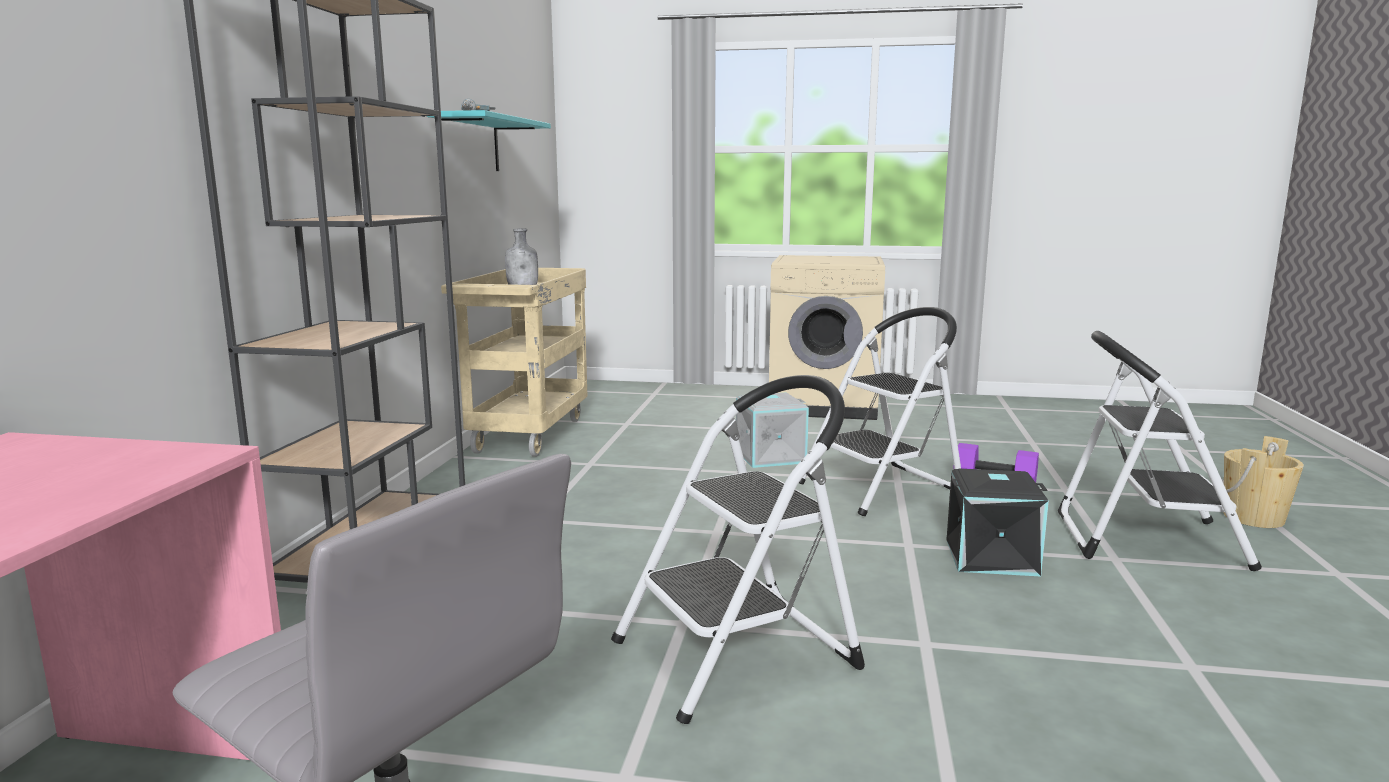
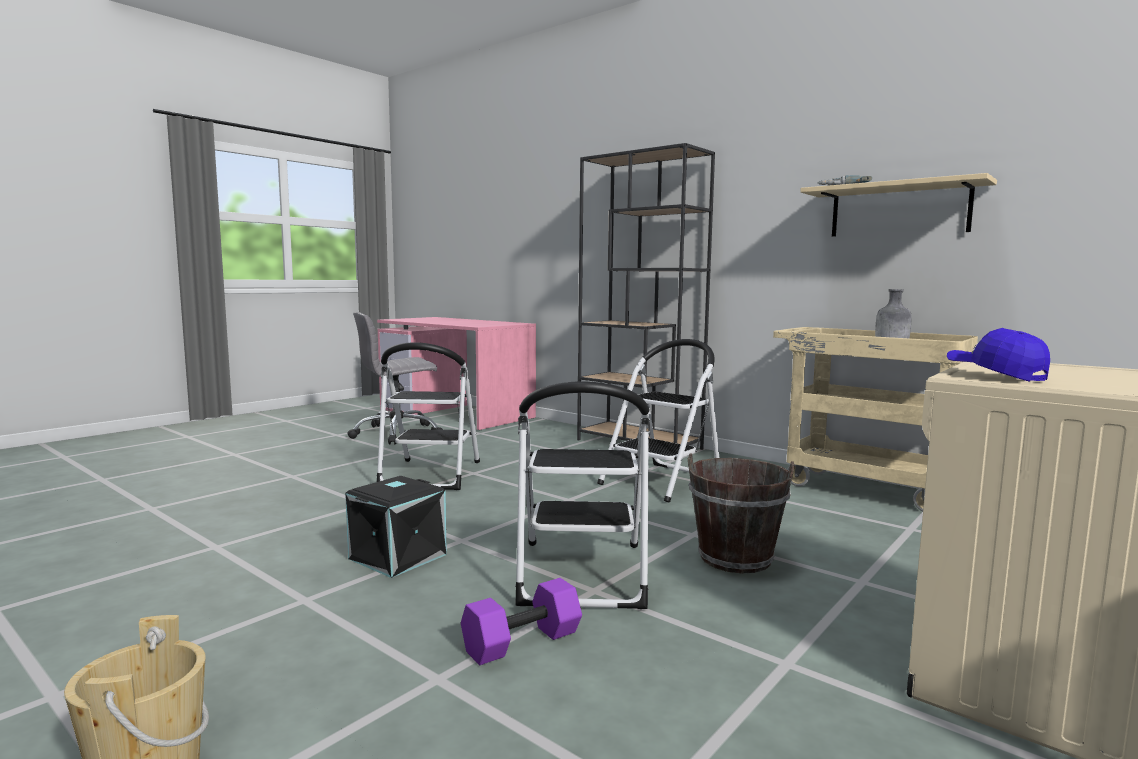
camera: 120 degrees right, 5 degrees down
(469, 144) = (899, 210): turquoise shelf -> beige shelf
(770, 456) = (735, 559): grey storage box -> brown bucket
(855, 261) = (995, 375): none -> blue cap
(1143, 539) = (292, 638): step ladder -> step ladder (663, 481)

